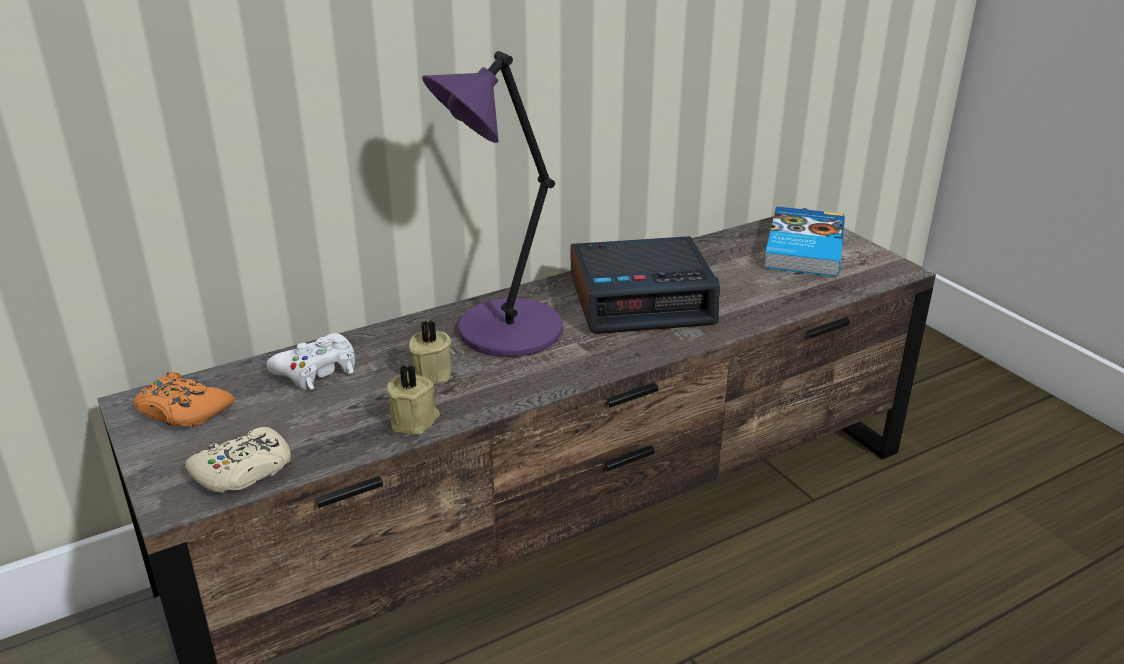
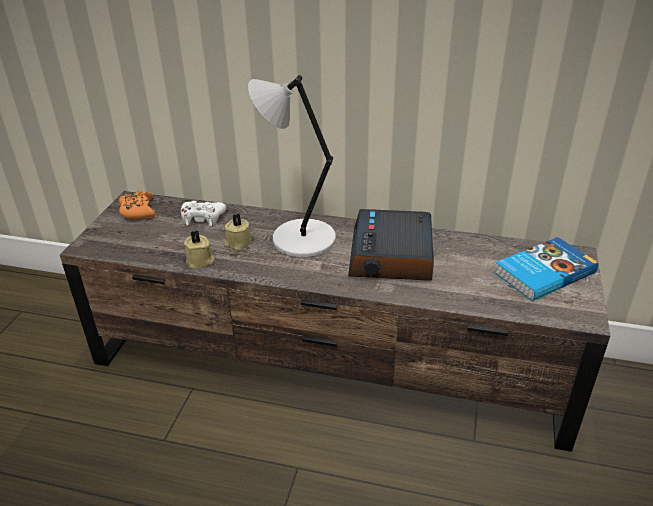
camera: 45 degrees right, 5 degrees up
(244, 471) = (118, 247): beige game controller -> none
(504, 332) = (300, 239): purple table lamp -> grey table lamp
(642, 299) = (392, 256): alarm clock -> alarm clock turned 60 degrees clockwise

